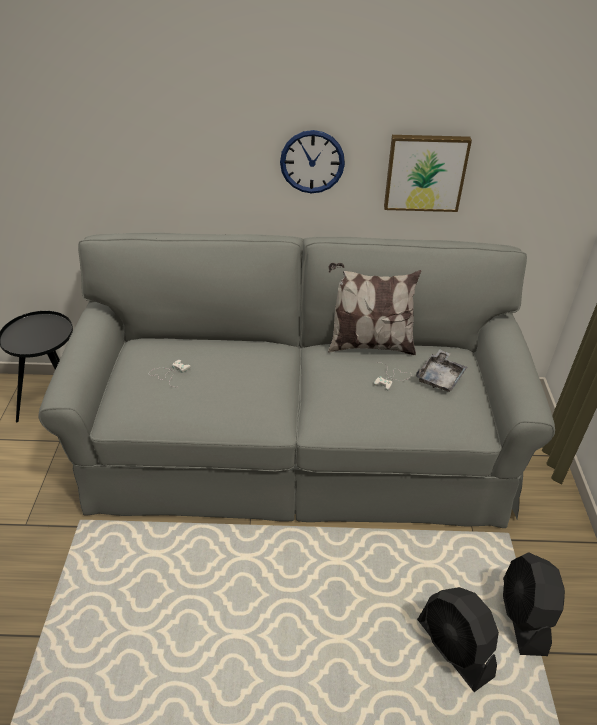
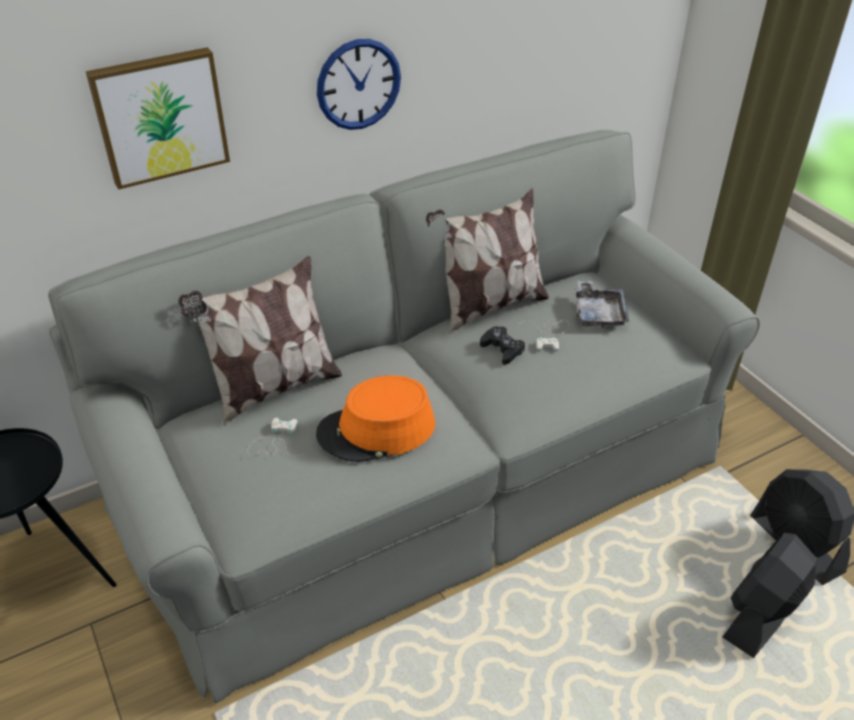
camera: 30 degrees left, 0 degrees up
(196, 343) = (273, 388): none -> pillow
(230, 391) = (376, 430): none -> orange hat
(352, 375) = (502, 349): none -> black game controller
(425, 172) = (494, 63): picture -> picture (160, 116)
(454, 648) = (761, 615): black fan -> black fan turned 105 degrees clockwise

